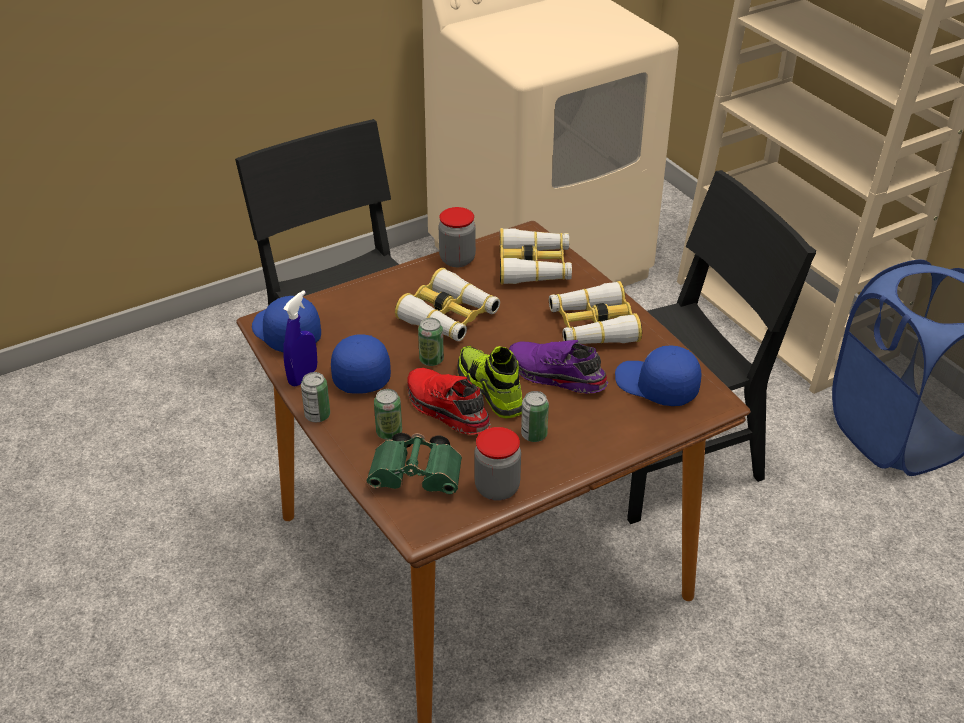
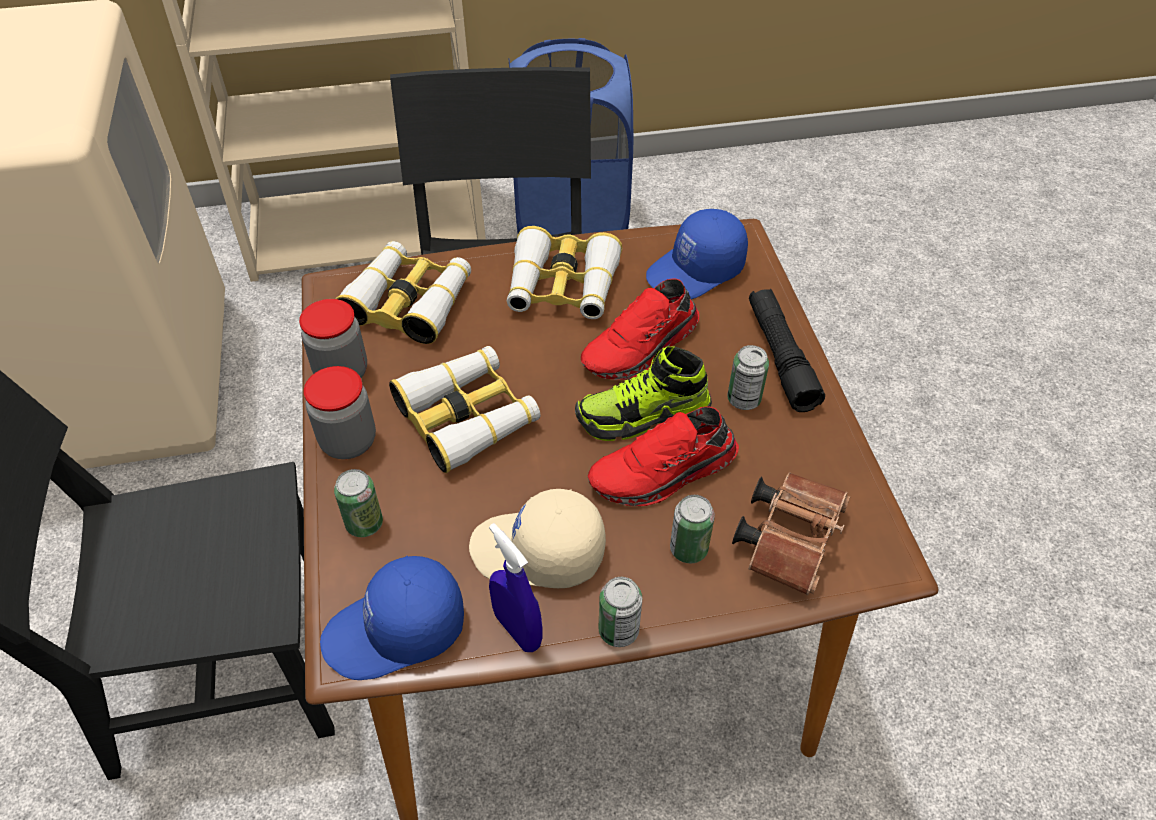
camera: 70 degrees left, 10 degrees up
(358, 371) = (538, 553): blue cap -> beige cap
(419, 478) = (790, 538): green binoculars -> brown binoculars
(431, 360) = (552, 461): can -> can (364, 524)
(497, 488) = (830, 462): jar -> jar (348, 441)
(555, 376) = (642, 348): purple shoe -> red shoe
(589, 447) = (780, 357): none -> black flashlight

